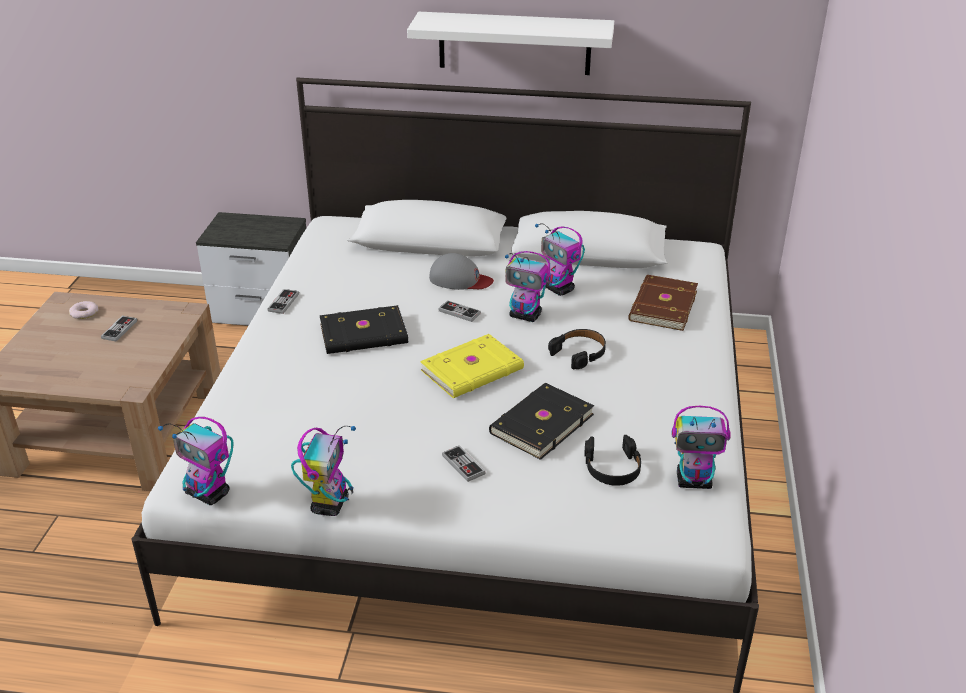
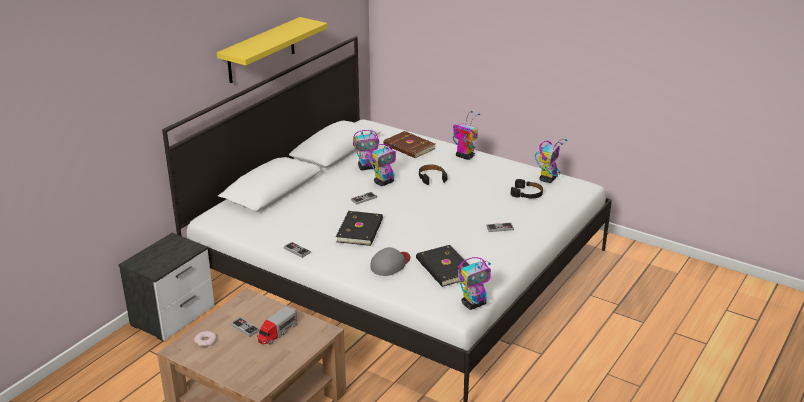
camera: 65 degrees left, 5 degrees down
(116, 355) = (277, 333): none -> toy truck
(329, 503) = (506, 269): toy robot -> toy robot (464, 156)
(460, 279) = (328, 191): grey cap -> grey cap (390, 264)
(473, 370) = (424, 207): yellow book -> none
(514, 43) = (261, 50): white shelf -> yellow shelf
(540, 423) = (482, 202): black book -> black book (444, 269)

